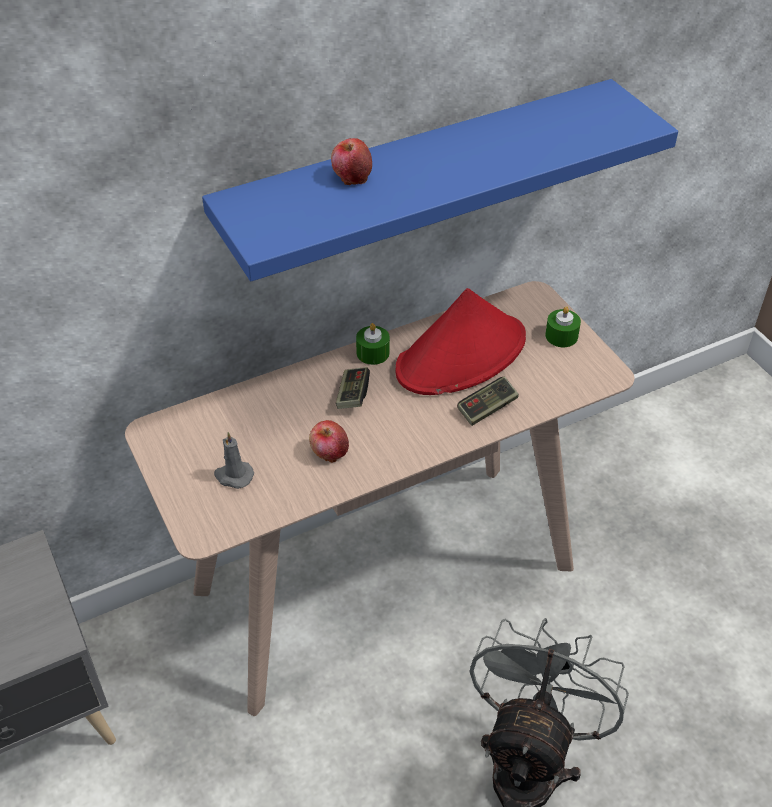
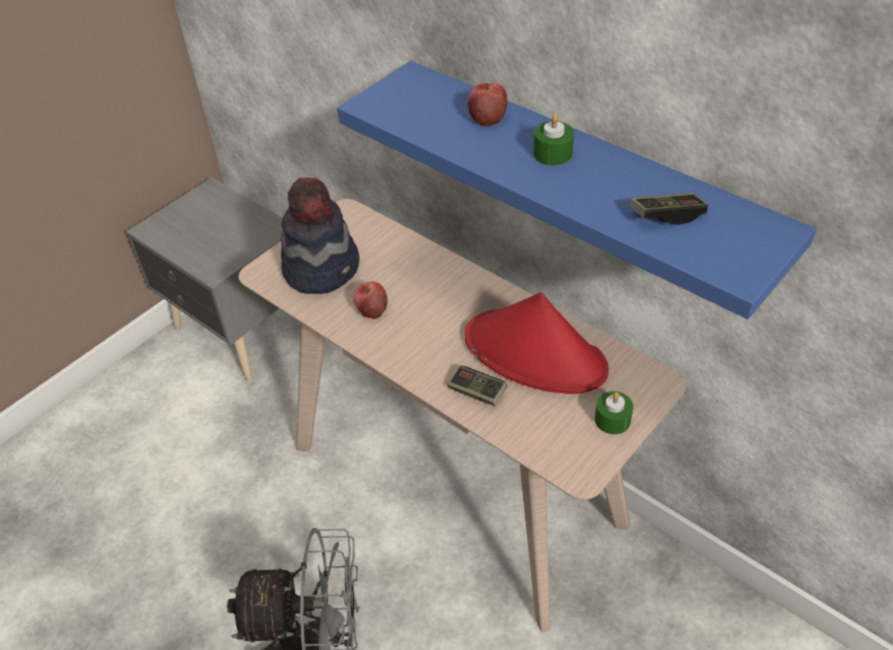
camera: 70 degrees right, 0 degrees up
(233, 476) = (322, 267): grey candle -> hat
(352, 395) = (442, 301): game controller -> game controller (666, 215)
(373, 353) = (501, 296): green candle -> green candle (552, 154)

